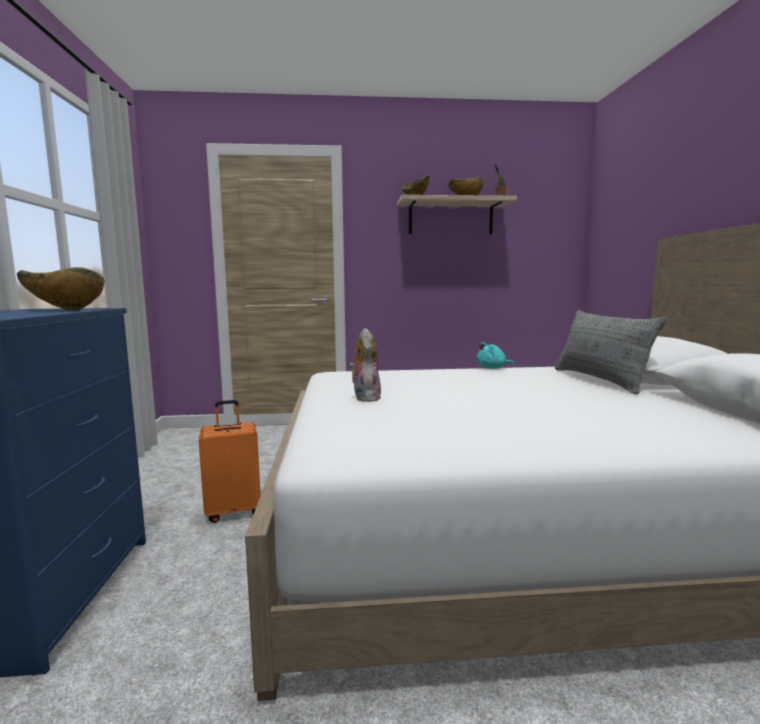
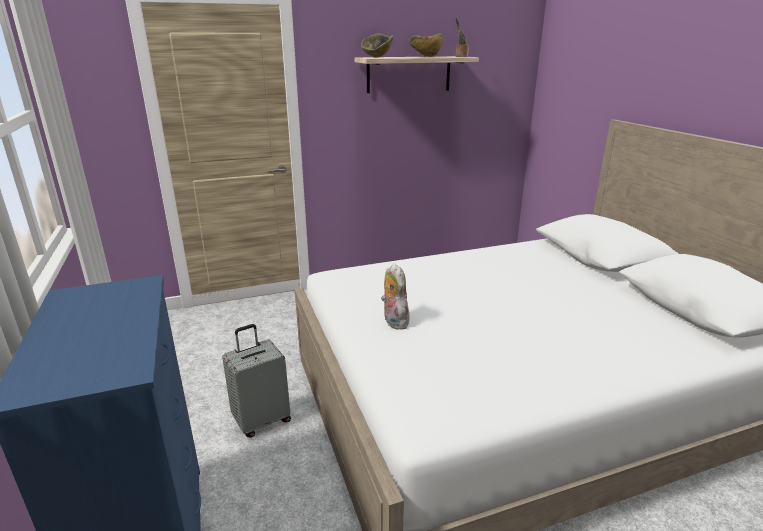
camera: 15 degrees left, 15 degrees up
(66, 310) = (122, 301): bowl -> none
(234, 511) = (262, 420): orange suitcase -> grey suitcase
(493, 368) = (472, 252): turquoise plush toy -> none
(599, 380) = (567, 267): grey pillow -> none

